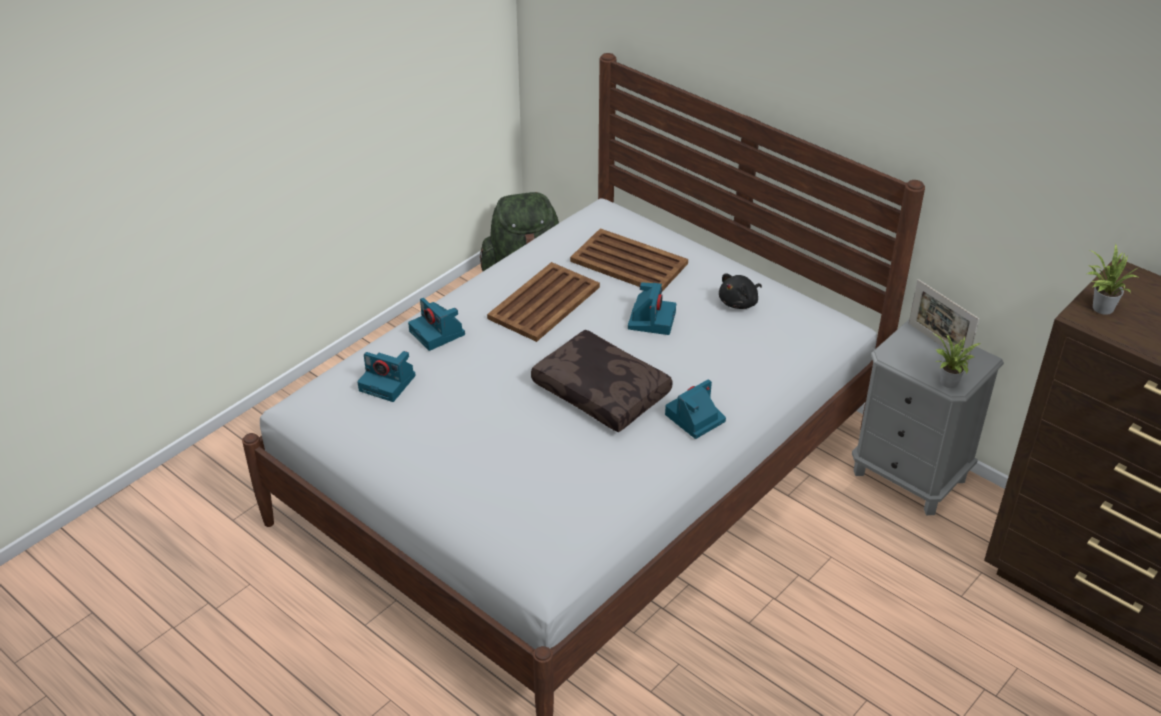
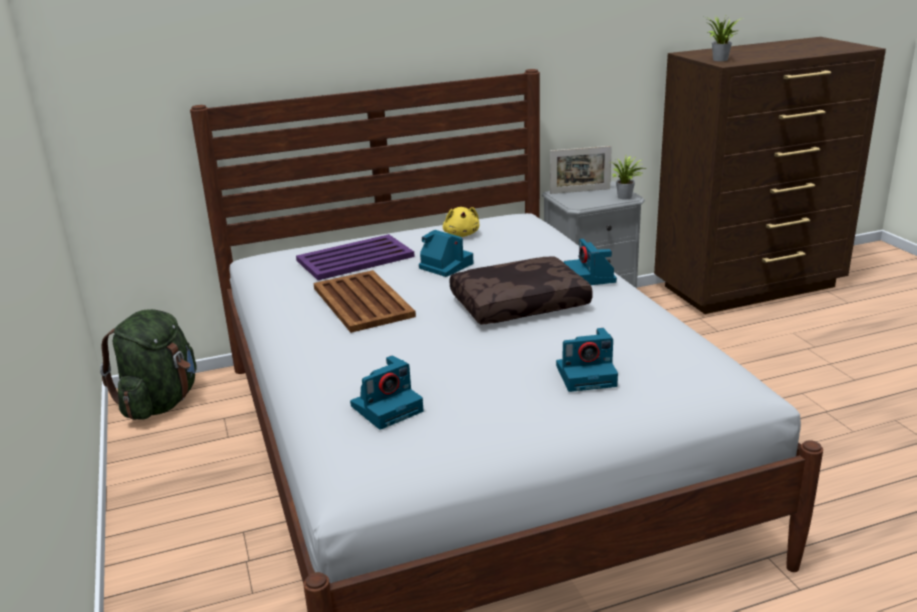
camera: 60 degrees left, 15 degrees down
(438, 333) = (339, 362): camera -> camera (587, 375)
(628, 262) = (354, 259): brown tray -> purple tray
(739, 303) = (461, 234): black plush toy -> yellow plush toy

